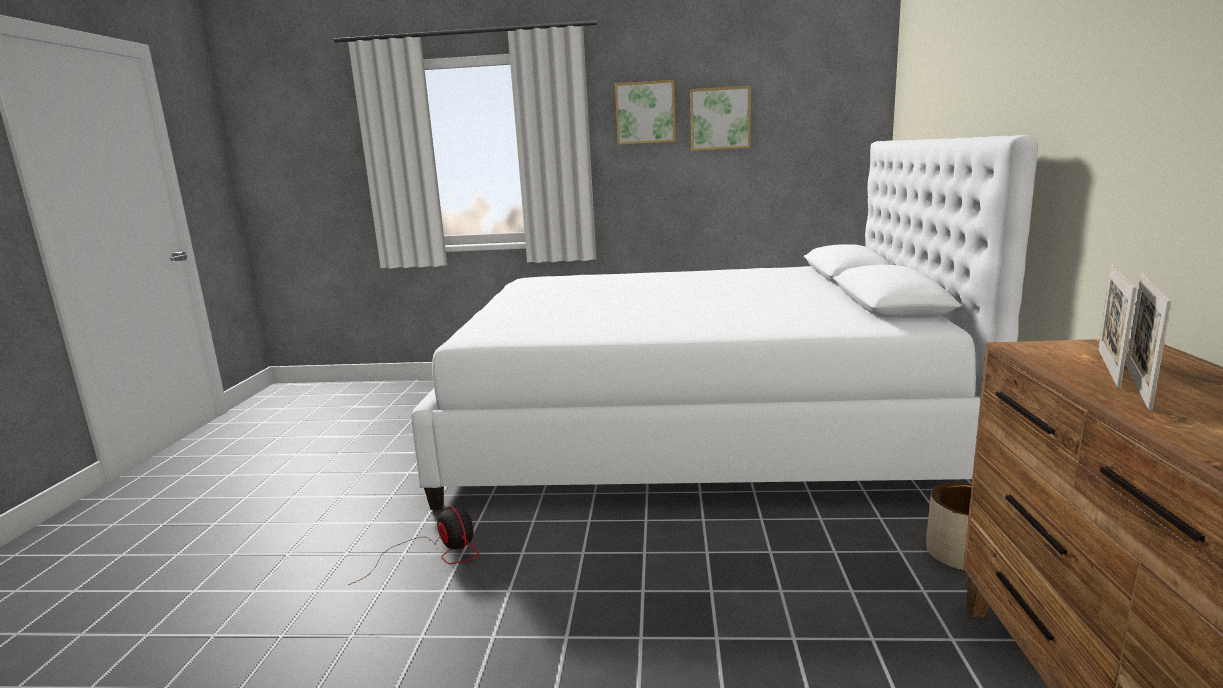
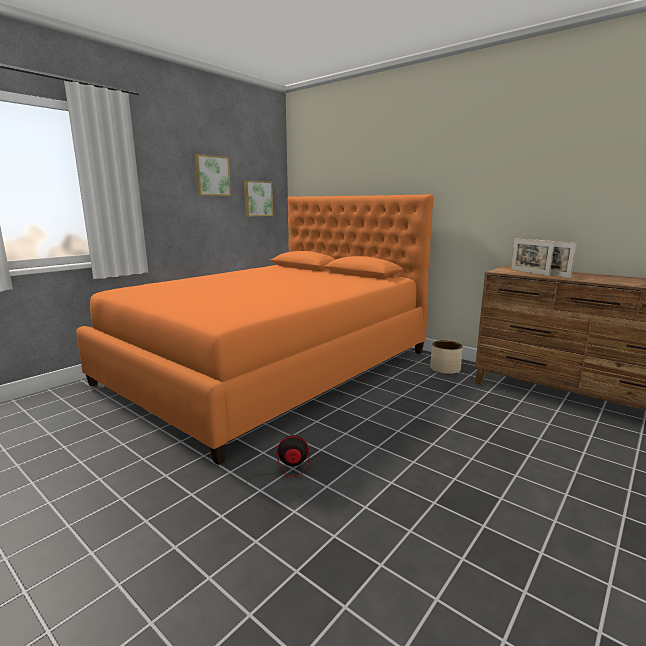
camera: 55 degrees left, 0 degrees up
(645, 113) = (168, 166): picture -> picture (257, 198)
(695, 430) = (272, 367): white bed -> orange bed

